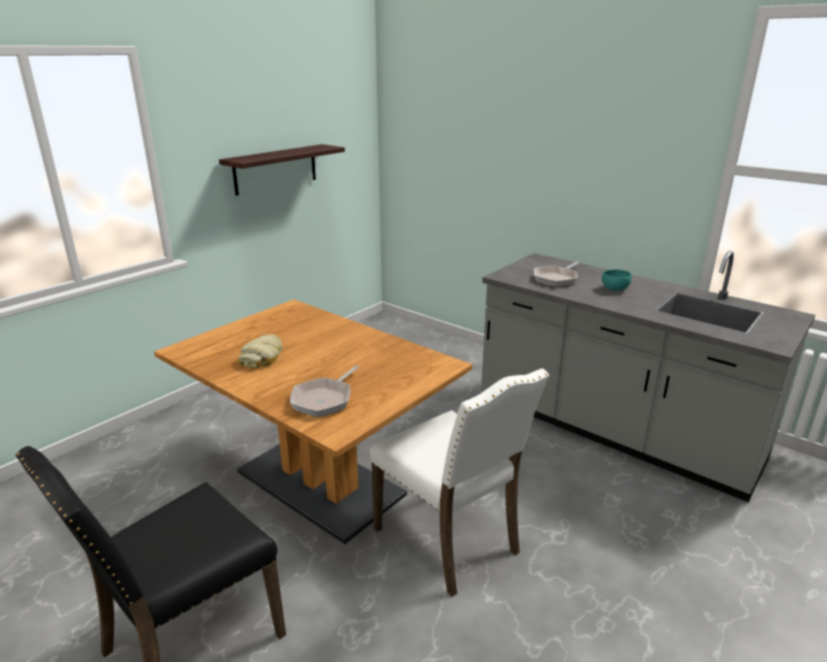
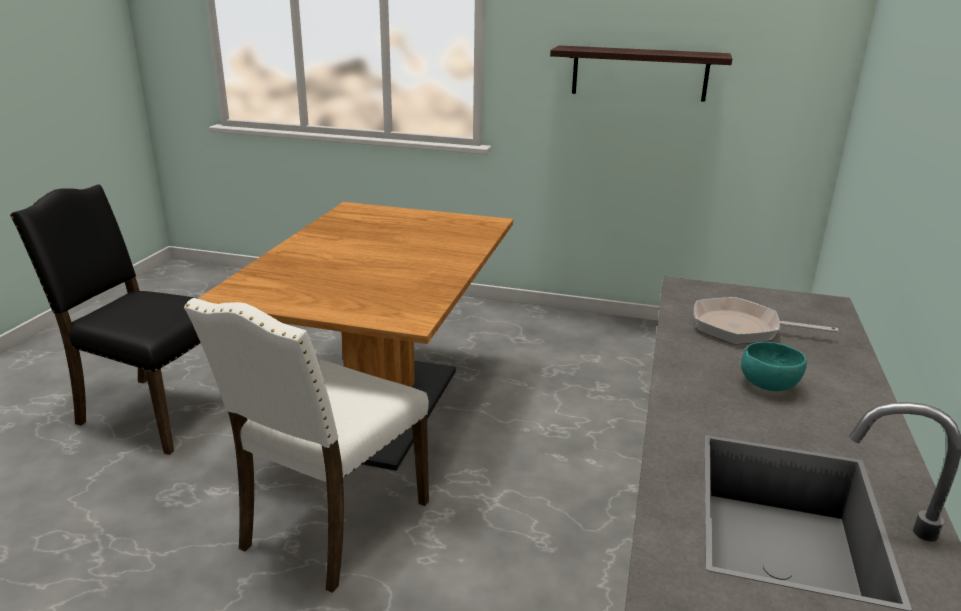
camera: 65 degrees right, 0 degrees up
(263, 357) = (360, 237): bread -> none
(324, 399) = (288, 278): frying pan -> none

